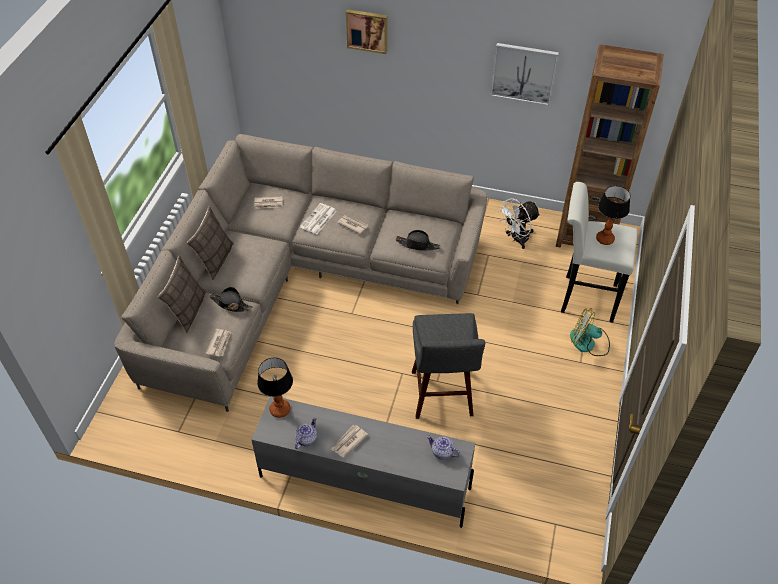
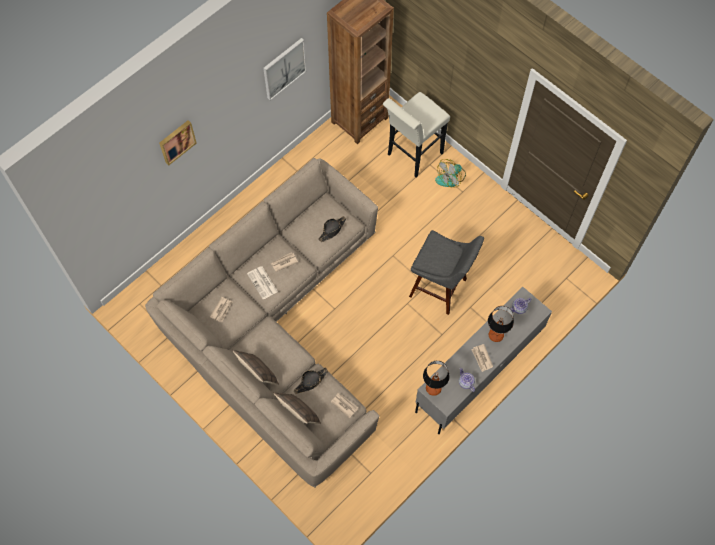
camera: 60 degrees left, 15 degrees up
(516, 239) = (334, 164): white fan -> none
(604, 239) = (419, 116): table lamp -> table lamp (495, 335)

